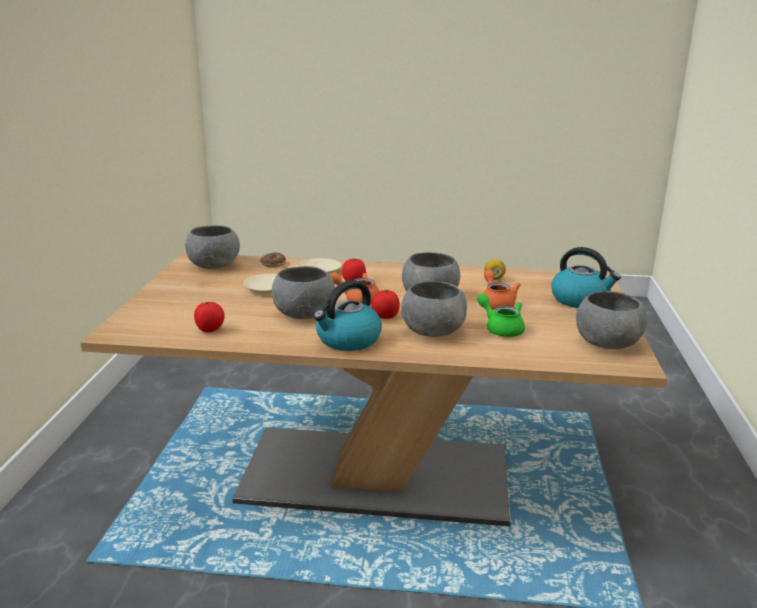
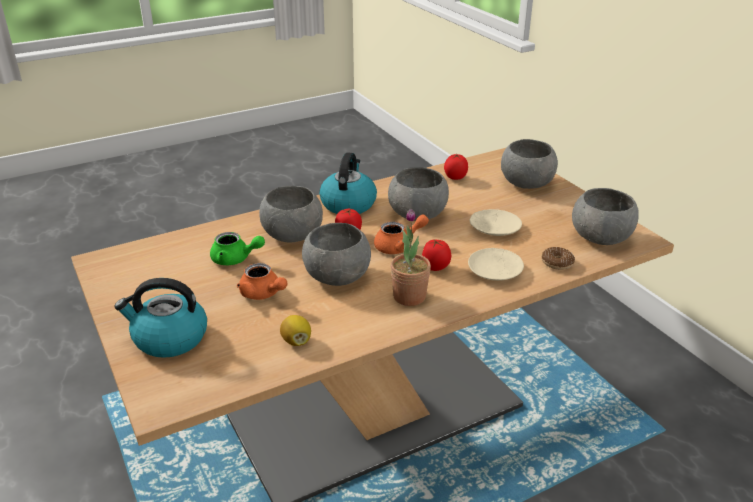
camera: 145 degrees right, 10 degrees up
(396, 276) = (409, 296): none -> potted plant
(607, 343) = (127, 277): grey bowl -> grey bowl (526, 183)

